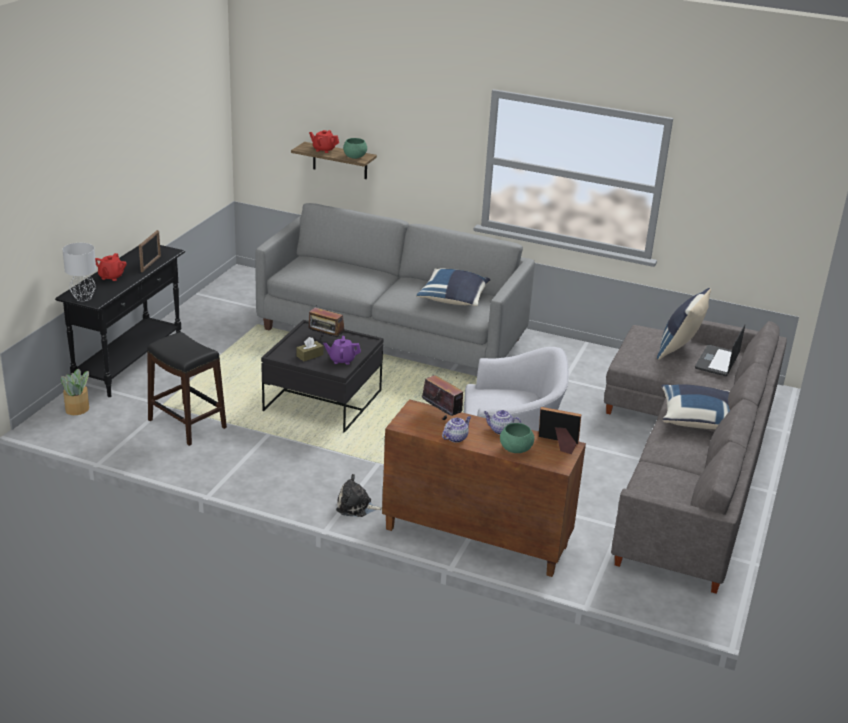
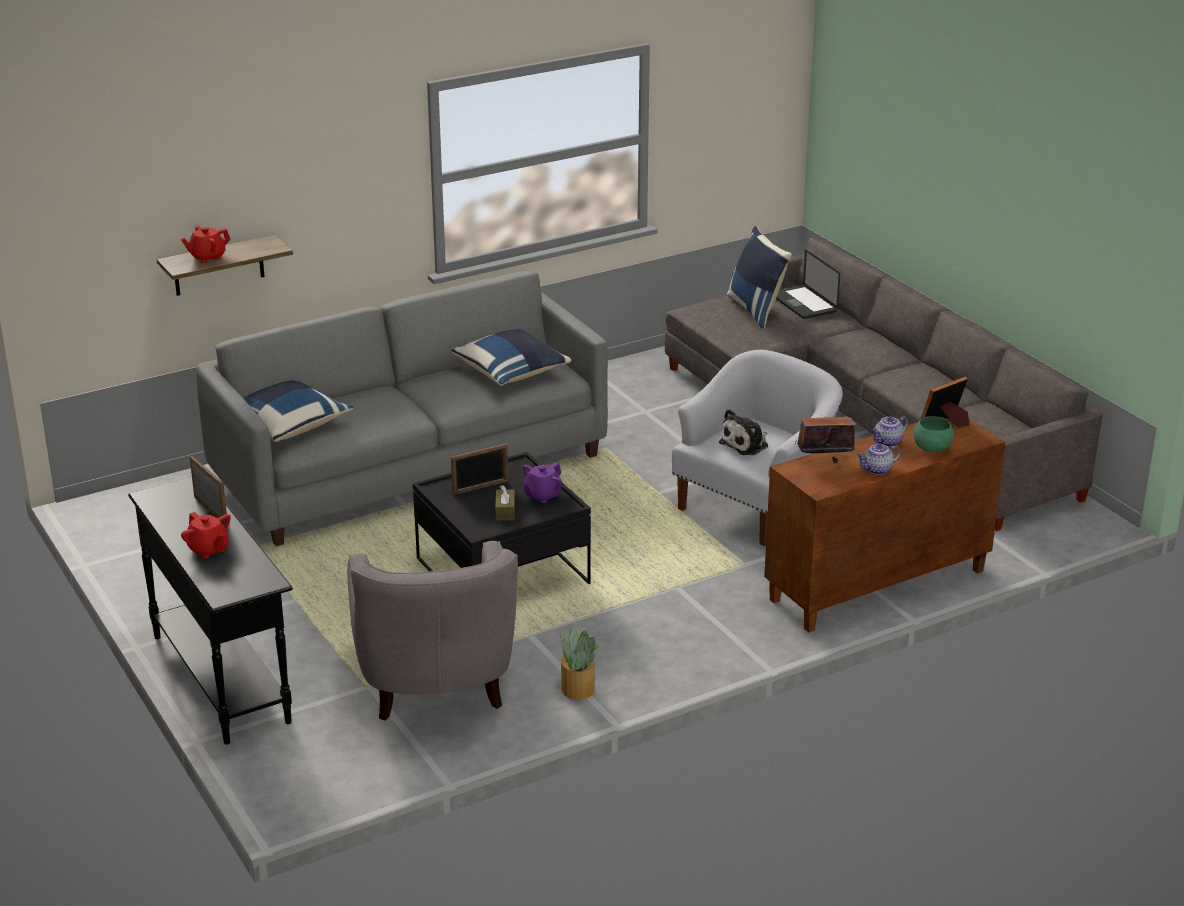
camera: 50 degrees left, 0 degrees up
(78, 409) = (288, 759): potted plant -> potted plant (578, 688)
(84, 297) = (245, 587): grey table lamp -> none
(187, 424) = (435, 685): black stool -> grey armchair
(326, 340) = (480, 488): radio -> picture frame
(354, 157) = (262, 248): green bowl -> none
(356, 507) = (747, 634): plush toy -> plush toy (746, 444)
(456, 437) = (877, 470): teapot -> teapot turned 105 degrees counterclockwise
(696, 419) = (891, 361): blue pillow -> blue pillow (288, 426)

